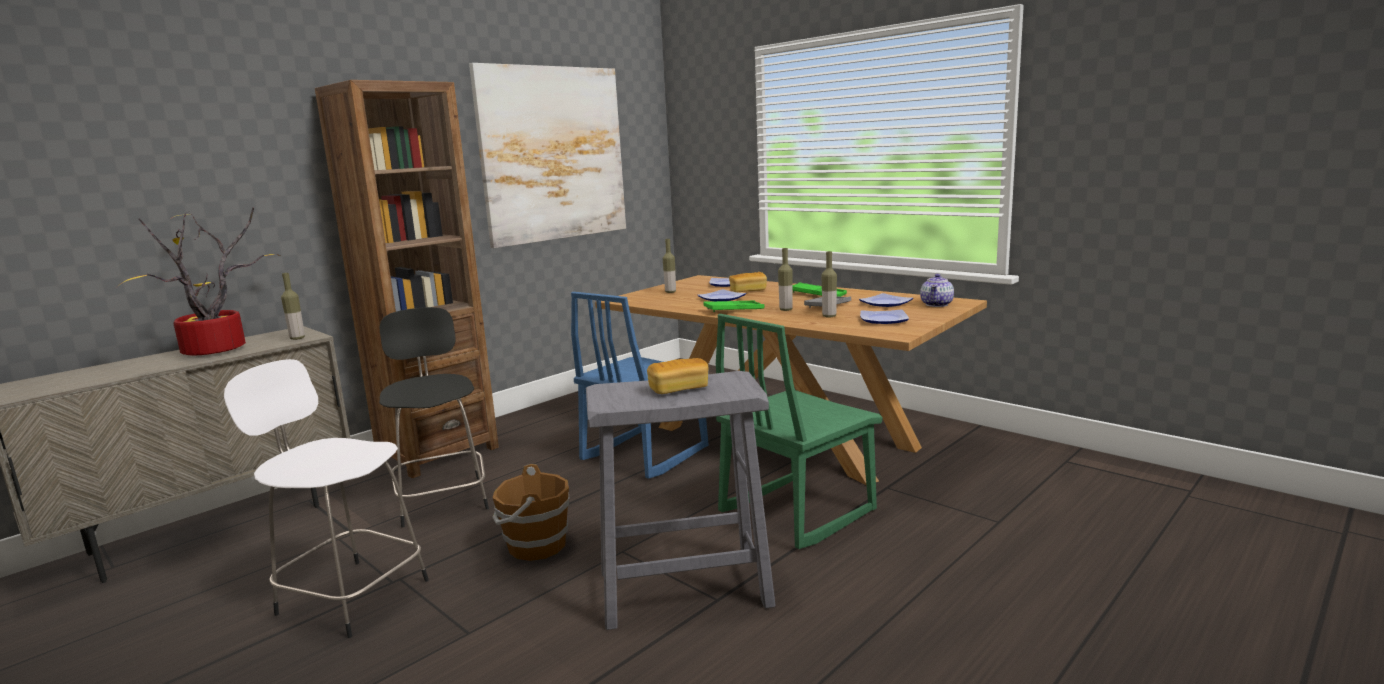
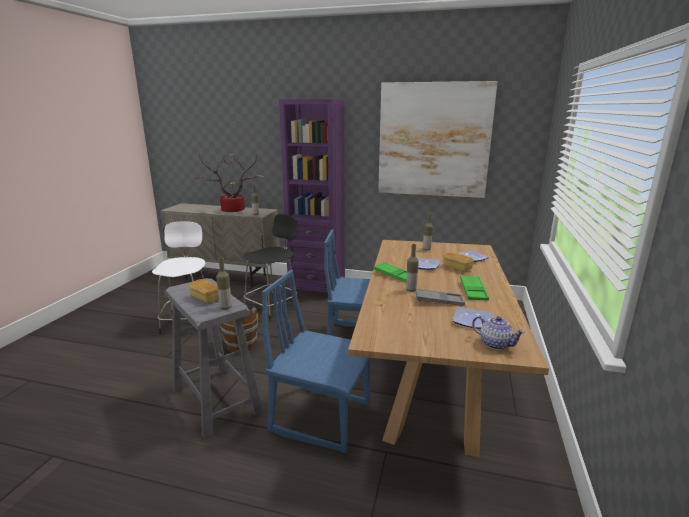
camera: 60 degrees right, 5 degrees up
(437, 452) = (317, 287): brown bookcase -> purple bookcase
(795, 511) = (321, 416): green chair -> blue chair
(829, 316) = (405, 307): bottle -> bottle (225, 307)
(884, 320) = (412, 329): plate -> none
(937, 304) = (495, 344): teapot -> teapot turned 135 degrees counterclockwise

